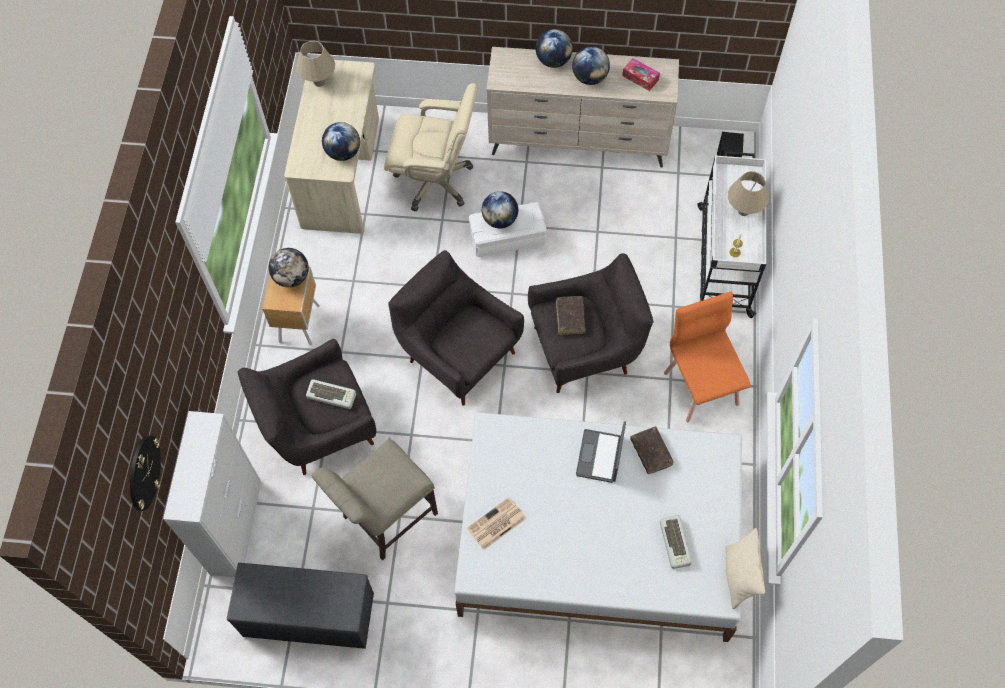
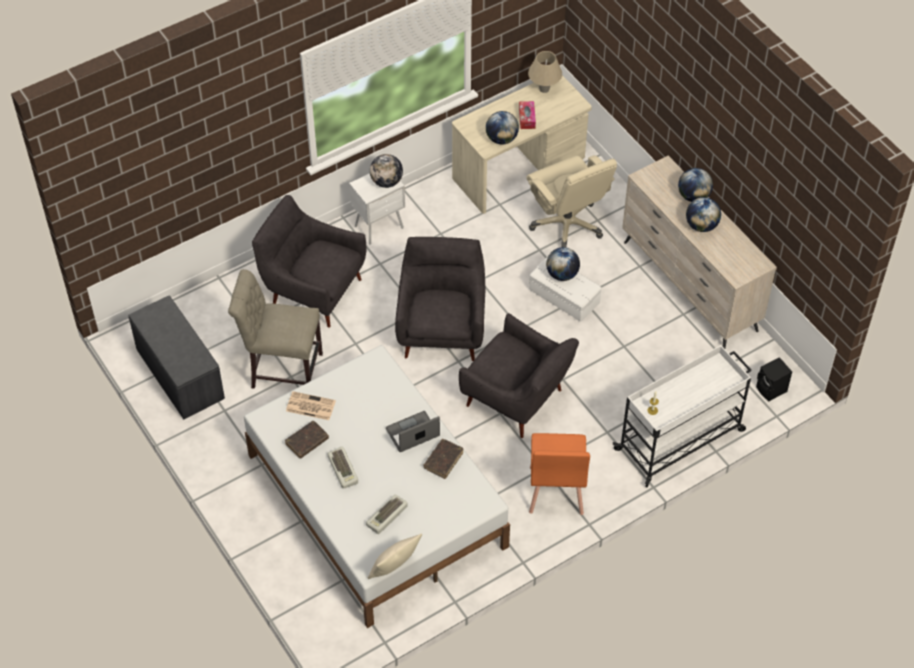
camera: 50 degrees right, 10 degrees down
(144, 472) = (147, 165): wall clock -> none
(236, 526) = (205, 295): white cabinet -> none
(300, 323) = (380, 227): brown nightstand -> white nightstand
(332, 395) = (327, 265): keyboard -> keyboard (344, 469)
(570, 317) = (512, 356): brown book -> brown book (307, 442)
(640, 78) = (734, 254): tissue box -> tissue box (527, 118)
(701, 387) = (555, 491): orange chair -> orange chair turned 150 degrees clockwise
(743, 211) = (695, 395): beige table lamp -> none

